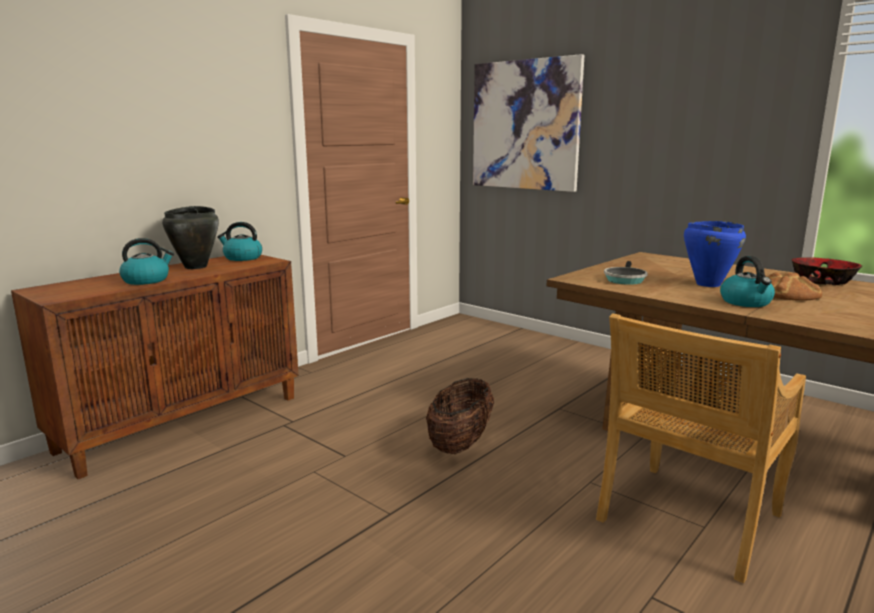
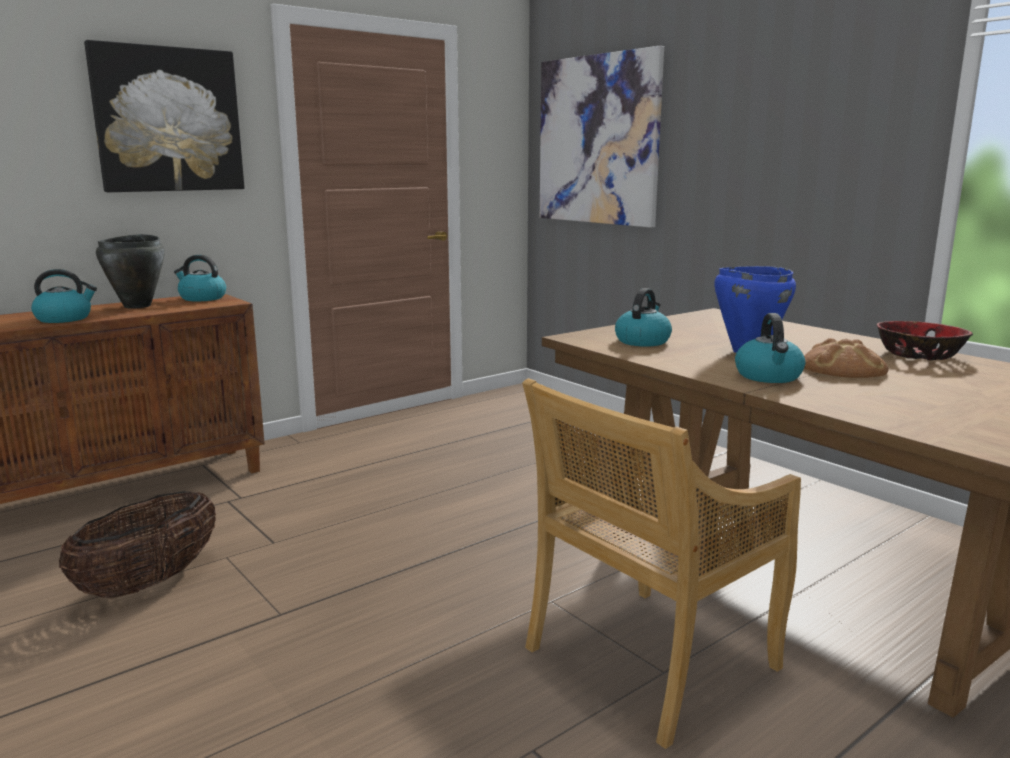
camera: 10 degrees right, 0 degrees up
(210, 109) = (168, 120): none -> picture
(460, 443) = (420, 539): basket -> basket (149, 582)
(624, 279) = (642, 341): frying pan -> kettle

